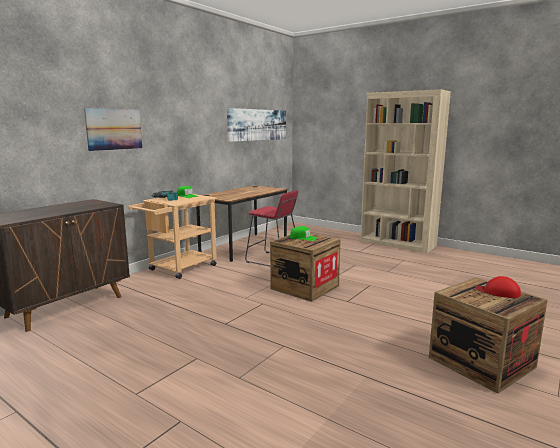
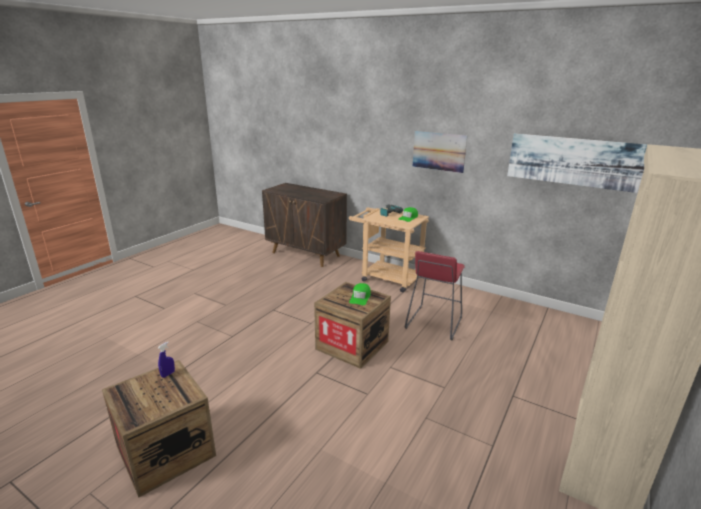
camera: 85 degrees right, 10 degrees up
(114, 129) = (370, 143): picture -> picture (439, 151)
(244, 246) = (475, 302): brown desk -> none
(460, 293) = (168, 374): none -> blue spray bottle
(498, 292) = (159, 402): red cap -> none

